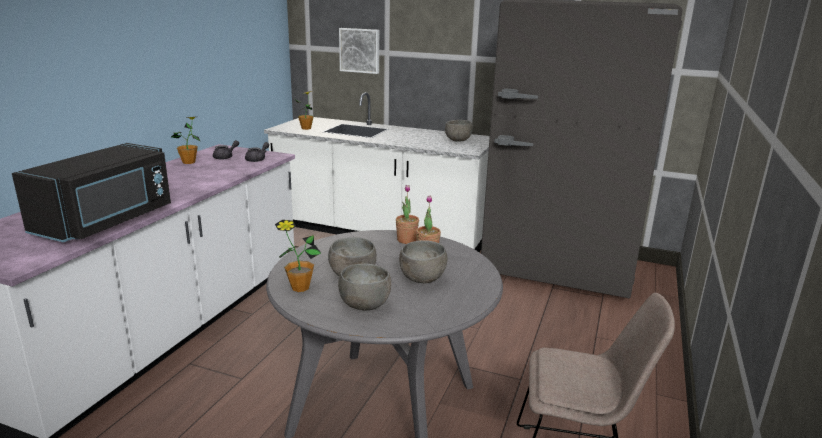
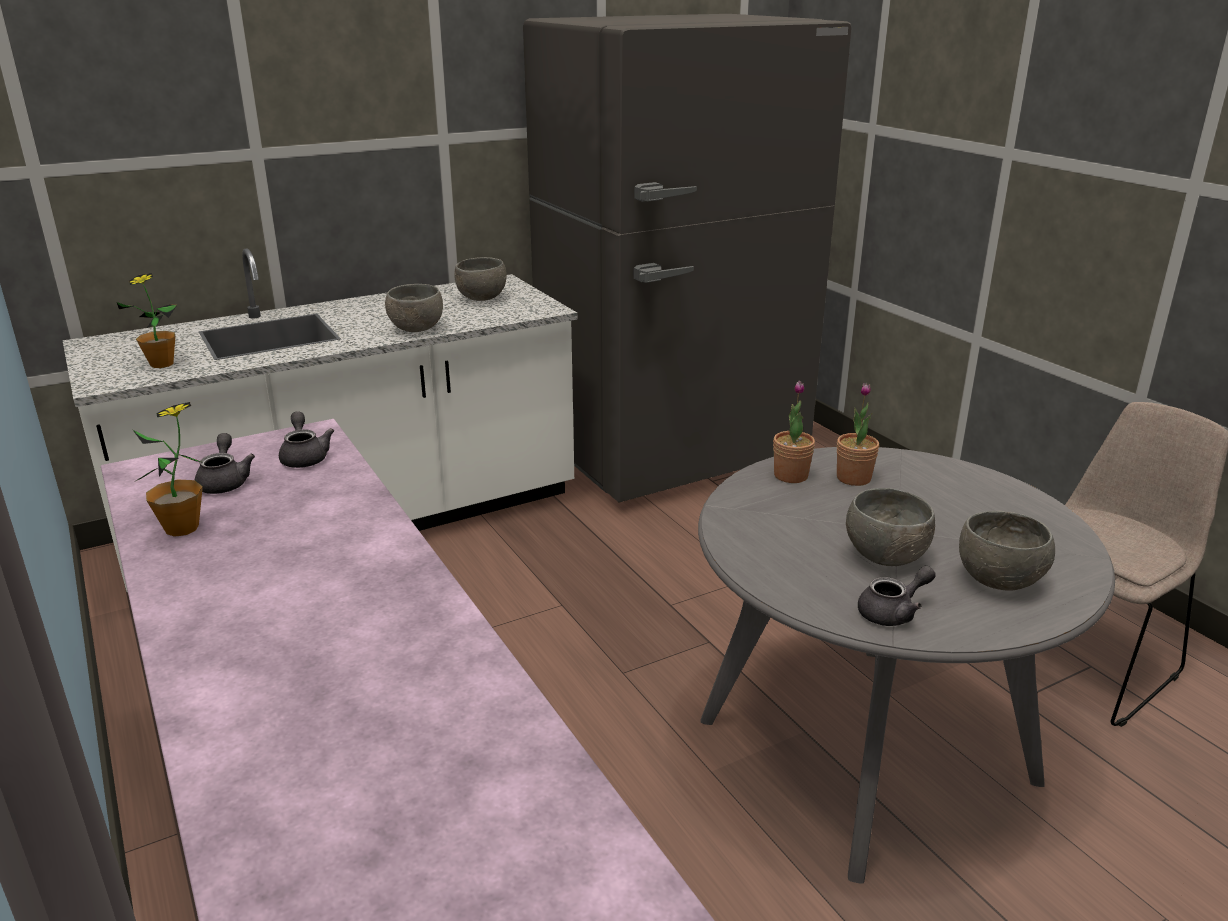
camera: 50 degrees left, 5 degrees up
(108, 221) = (471, 718): black microwave -> none
(300, 288) = (893, 612): potted plant -> grey teapot
(360, 50) = (191, 158): picture -> none
(422, 279) = (940, 512): grey bowl -> grey bowl (415, 329)

